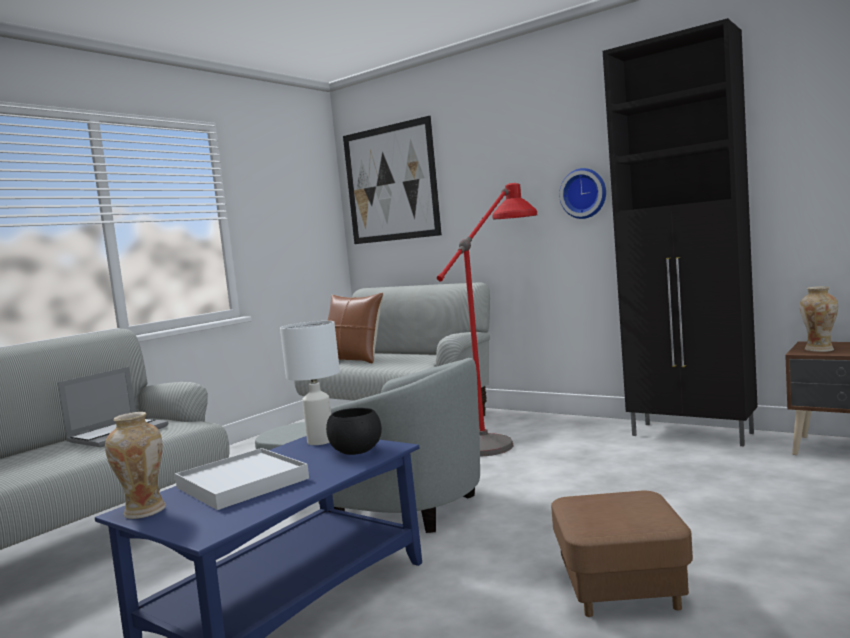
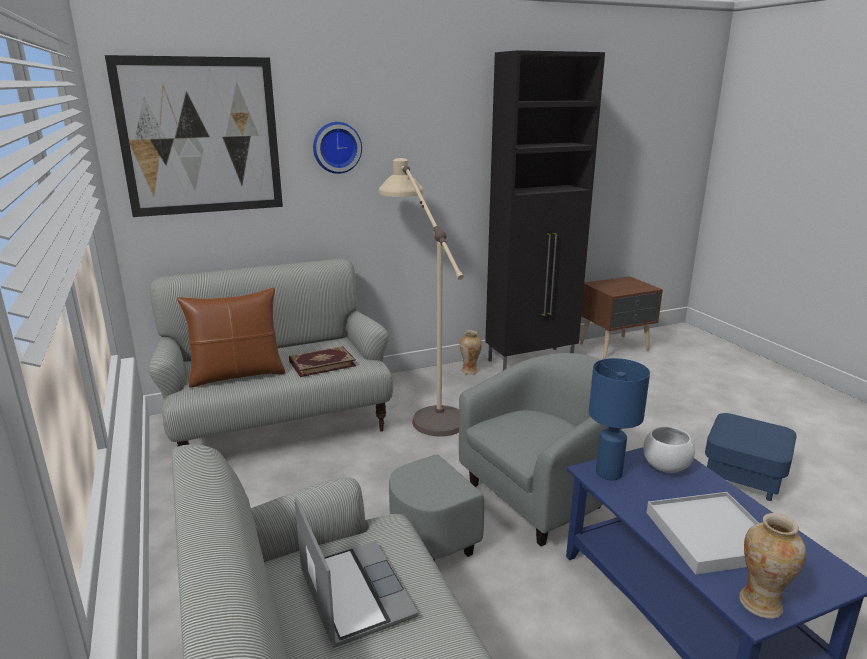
camera: 60 degrees left, 15 degrees up
(321, 441) = (609, 472): white table lamp -> blue table lamp
(356, 452) = (665, 467): black bowl -> white bowl
(404, 362) = (322, 363): none -> book
(504, 435) = (424, 405): red floor lamp -> beige floor lamp
(584, 193) = (446, 170): wall clock -> wall clock (336, 147)
(621, 589) = (743, 477): brown ottoman -> blue ottoman
(819, 350) = (616, 289): vase -> vase (469, 371)

